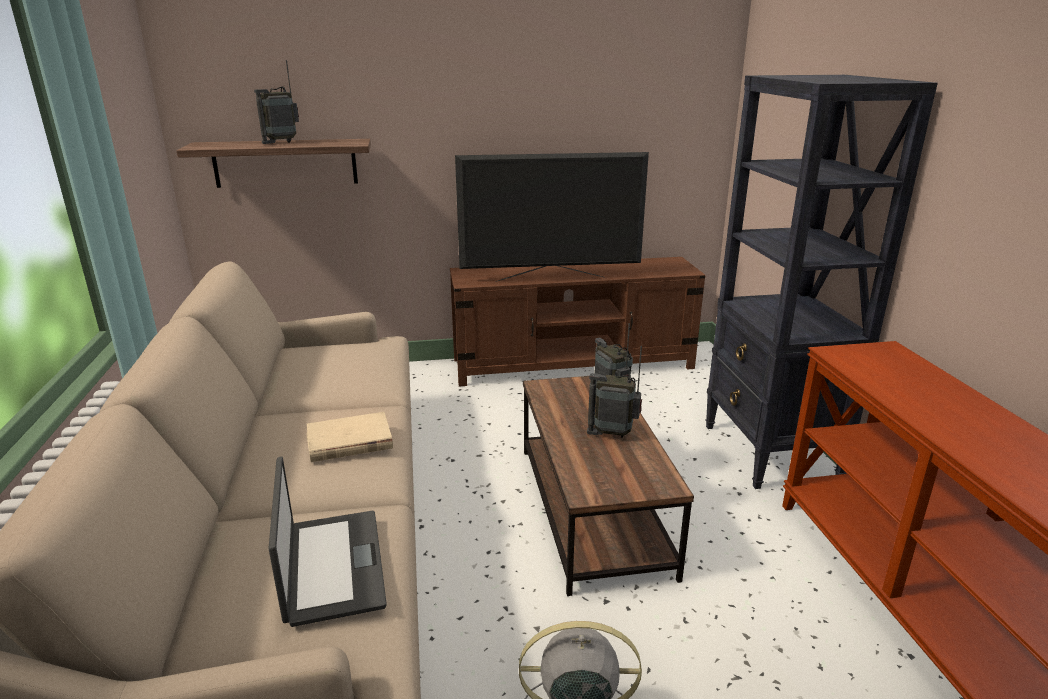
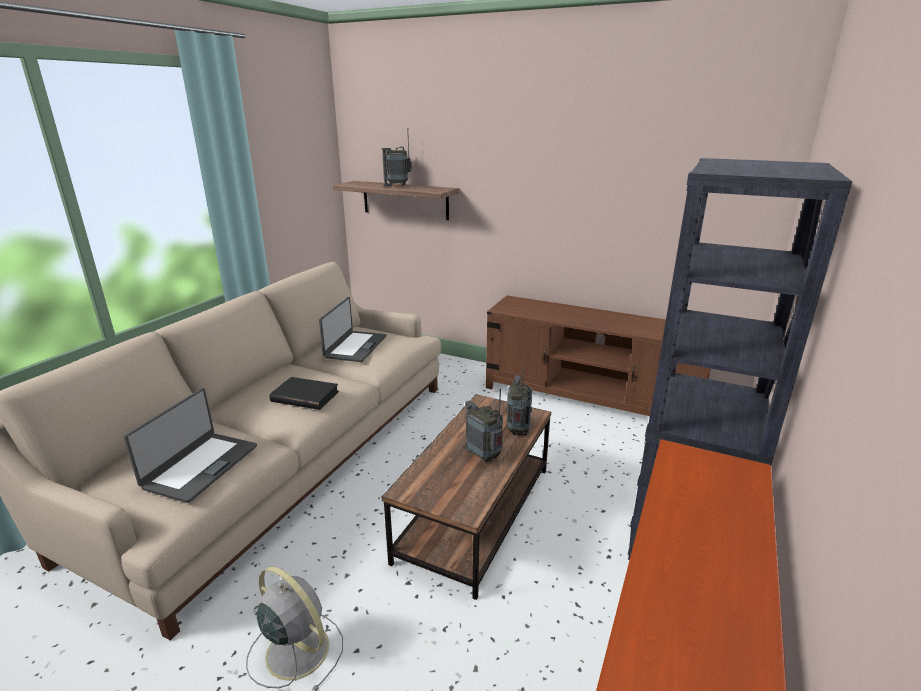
camera: 35 degrees right, 0 degrees up
(325, 369) = (355, 346): none -> laptop
(349, 441) = (304, 396): beige book -> black book
(550, 279) = (567, 320): television -> none

